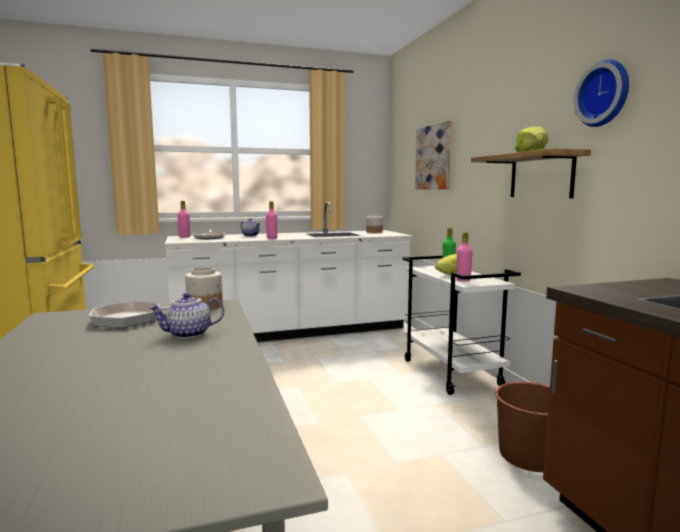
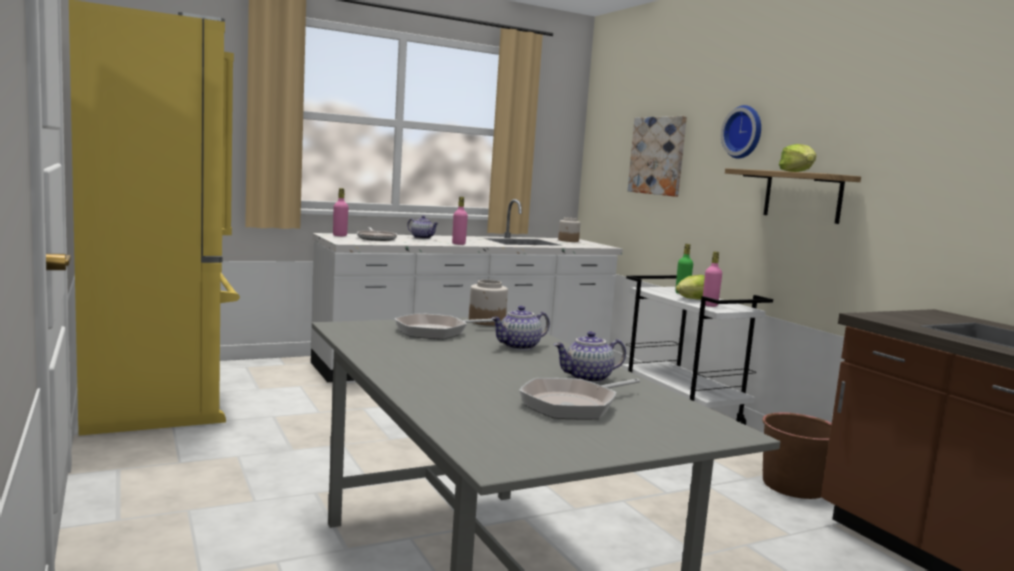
camera: 10 degrees left, 0 degrees up
(113, 423) = (573, 405): none -> frying pan
(199, 376) = (588, 378): none -> teapot
(605, 94) = (879, 123): wall clock -> wall clock (744, 132)

